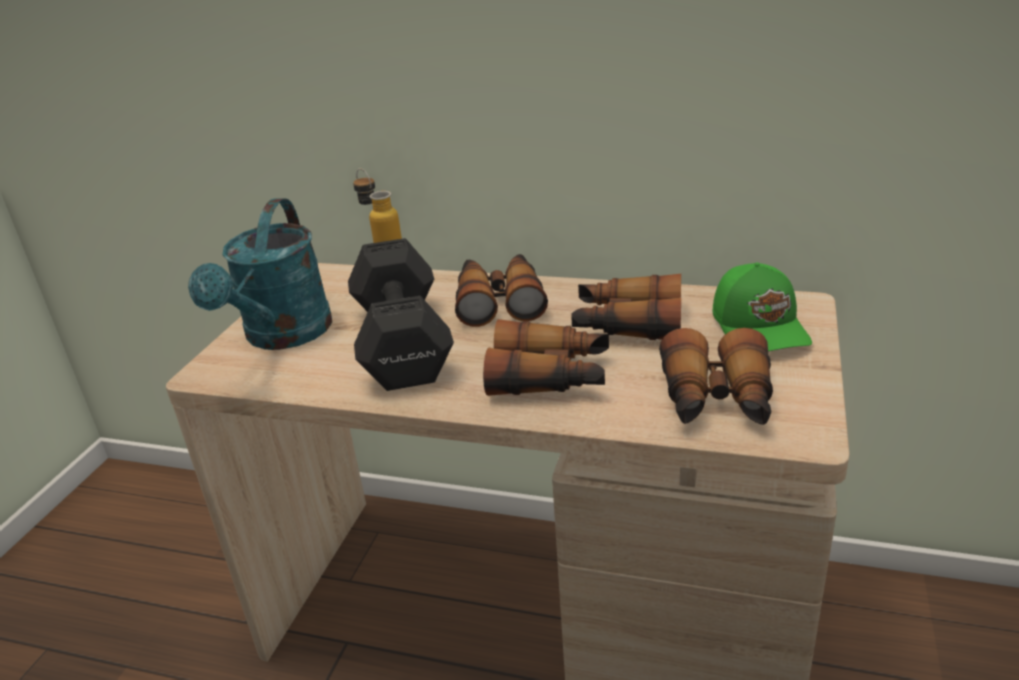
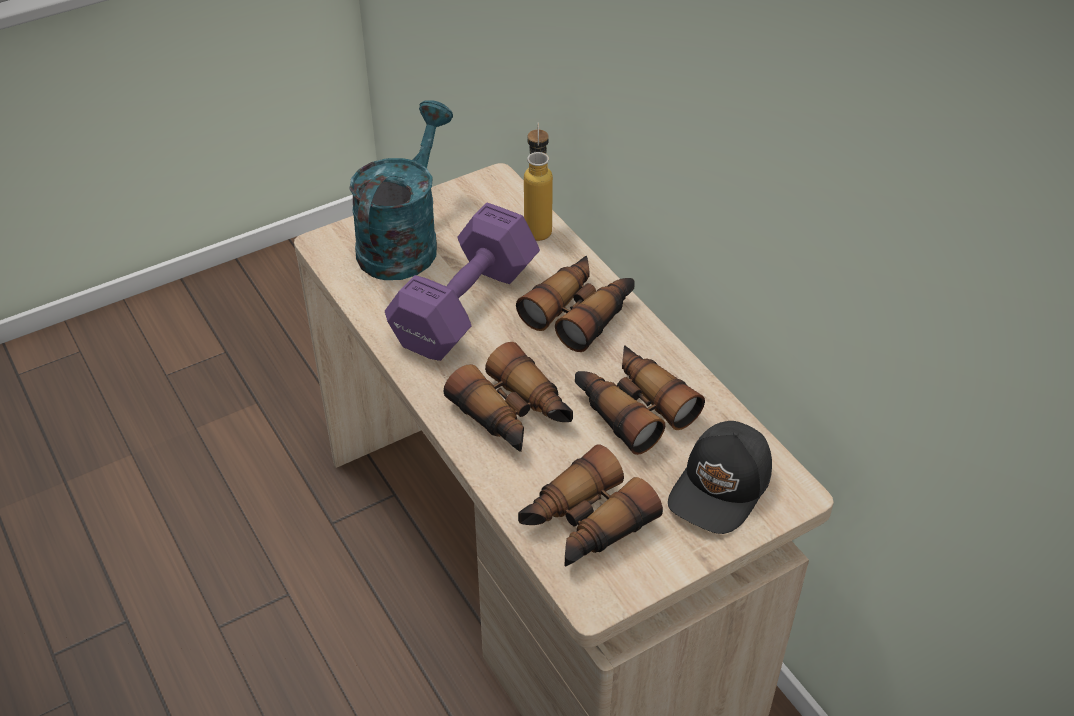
camera: 40 degrees right, 15 degrees up
(283, 336) = (403, 241): turquoise watering can -> turquoise watering can turned 150 degrees clockwise
(401, 345) = (462, 308): black dumbbell -> purple dumbbell
(761, 327) = (722, 488): green cap -> black cap

